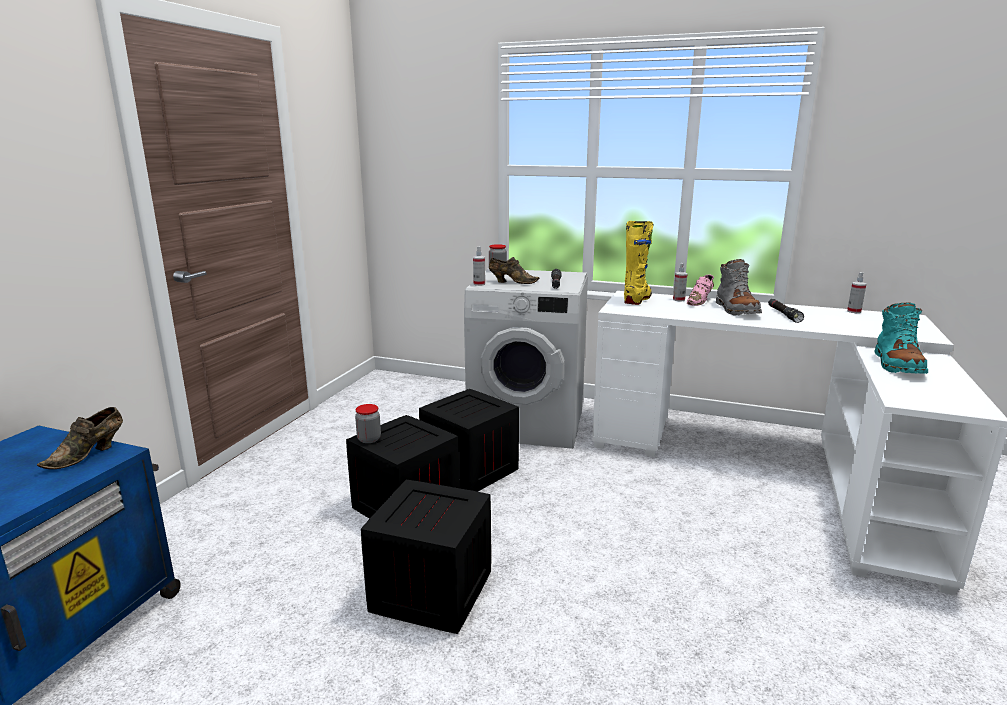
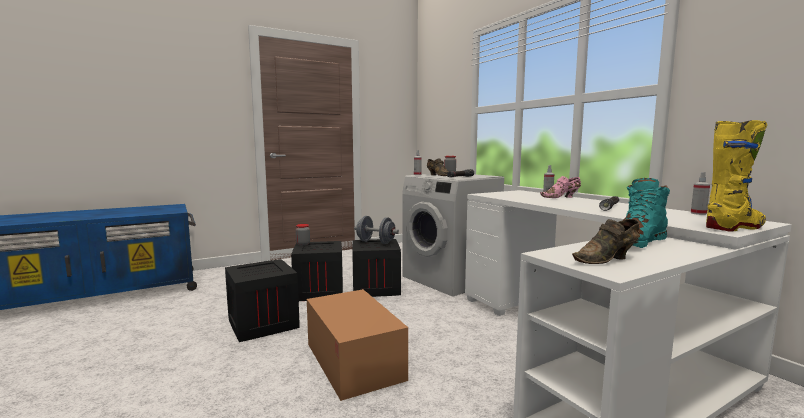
camera: 40 degrees right, 10 degrees down
(89, 454) = (171, 210): brown shoe -> brown shoe (607, 260)
(462, 403) = (376, 242): none -> grey dumbbell
(629, 580) = (353, 361): none -> cardboard box
(637, 300) = (516, 193): yellow boot -> yellow boot (735, 228)
(736, 310) = (575, 202): grey boot -> none

